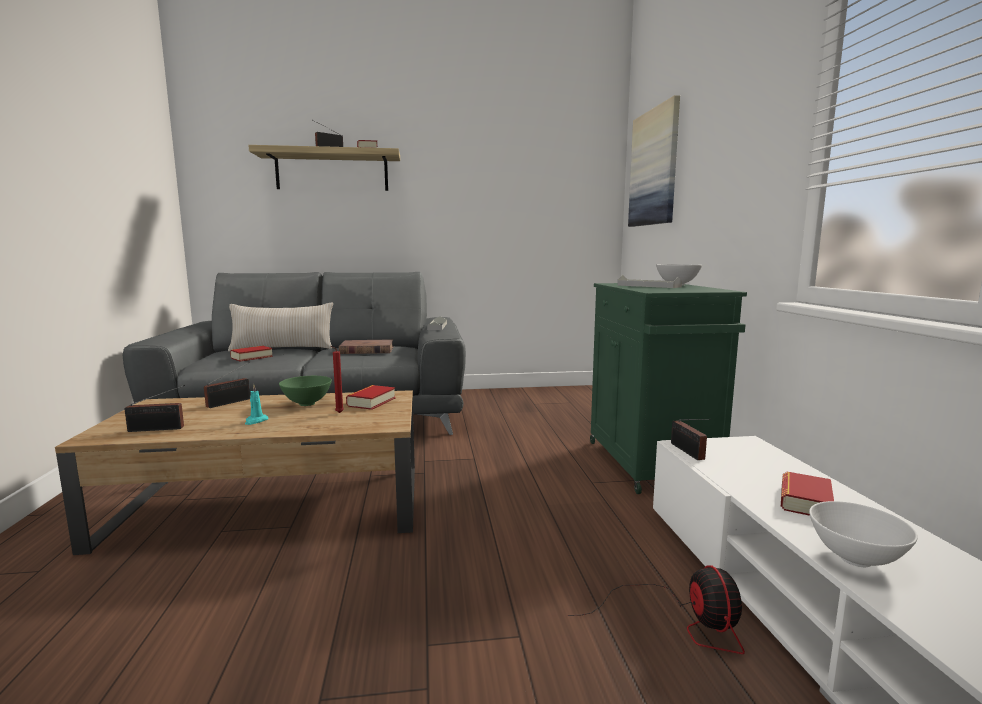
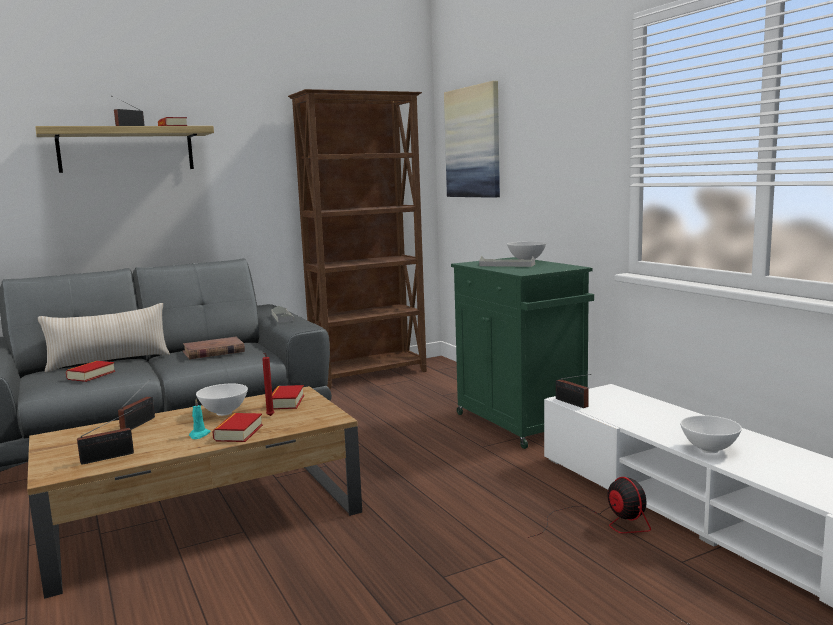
camera: 20 degrees left, 0 degrees up
(307, 404) = (224, 413): green bowl -> white bowl
(536, 393) = (370, 375): none -> brown bookcase
(805, 501) = (667, 423): book -> book (238, 433)

